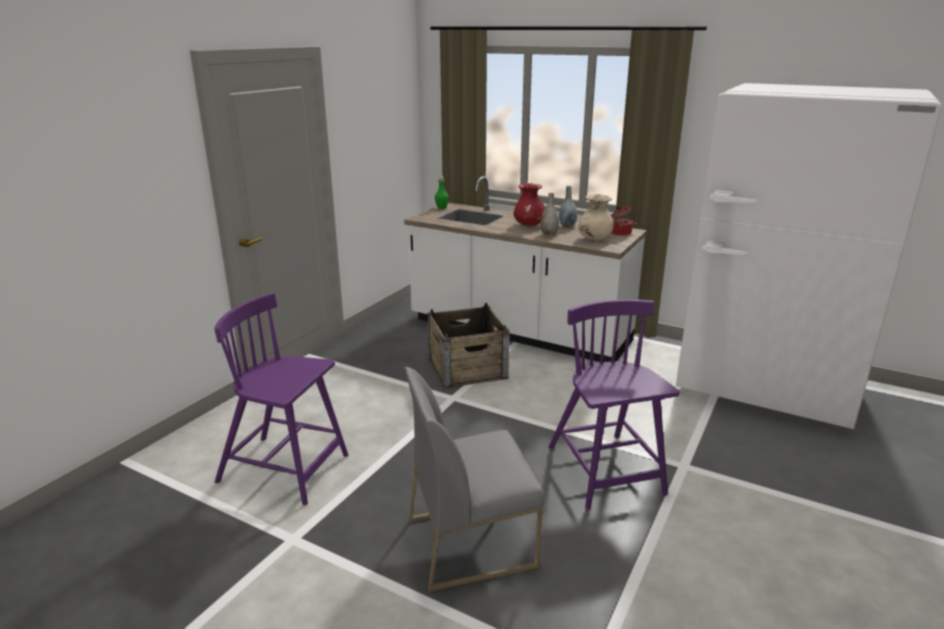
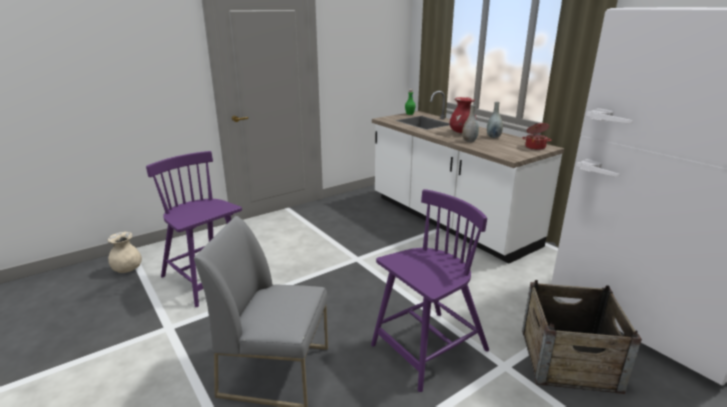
camera: 25 degrees right, 0 degrees up
(467, 368) = (386, 240): crate -> crate (569, 359)
(594, 239) = (505, 149): beige vase -> beige vase (127, 269)
(605, 471) = (428, 349): purple chair -> purple chair turned 45 degrees clockwise

